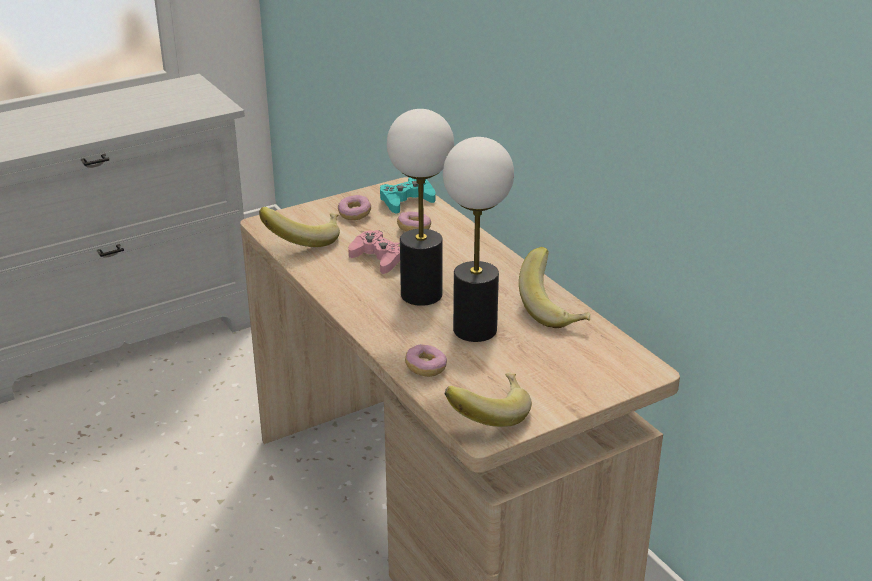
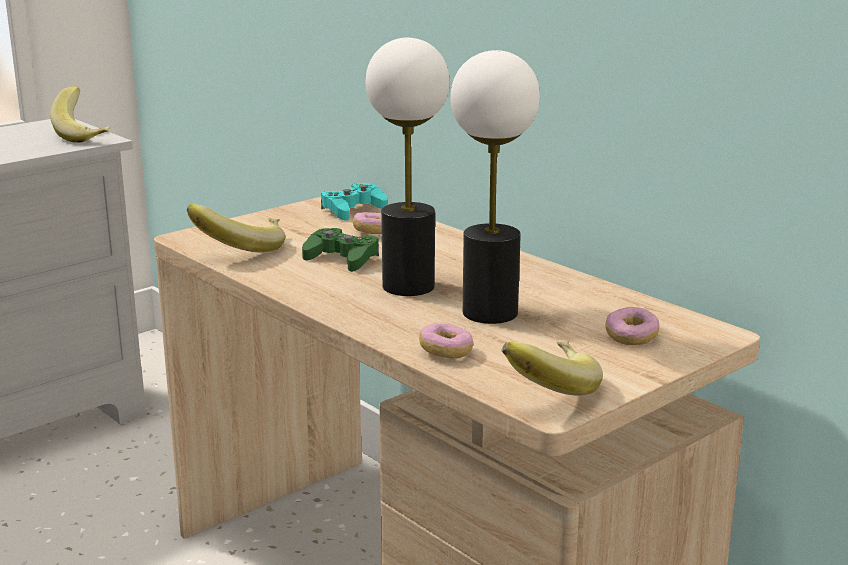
camera: 10 degrees left, 10 degrees down
(354, 214) = (295, 224): donut -> donut (631, 337)
(379, 258) = (342, 258): pink game controller -> green game controller
(555, 310) = (578, 289): banana -> banana (86, 136)

